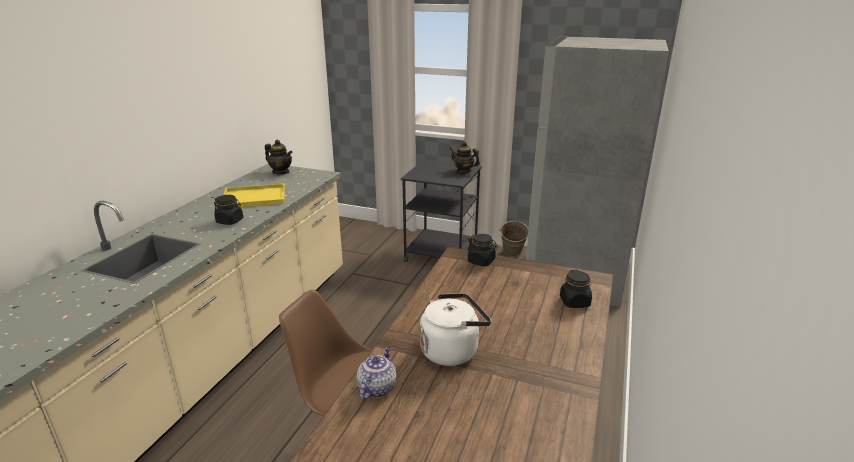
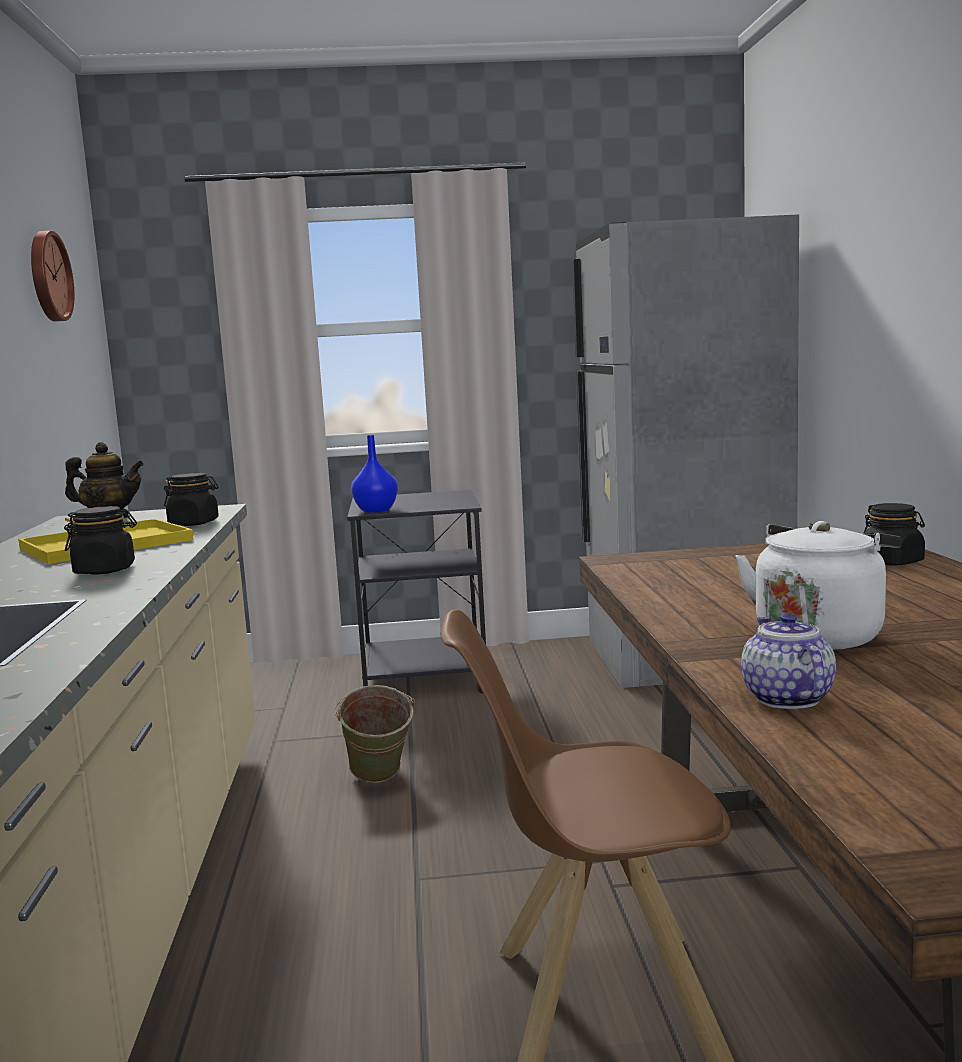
camera: 25 degrees left, 15 degrees down
(278, 47) = (47, 276): none -> wall clock
(418, 175) = (376, 510): none -> blue vase
(463, 171) = (451, 497): teapot -> none
(481, 261) = (667, 558): black jar -> black jar (194, 523)
(512, 256) = (553, 653): green bucket -> green bucket (379, 781)

